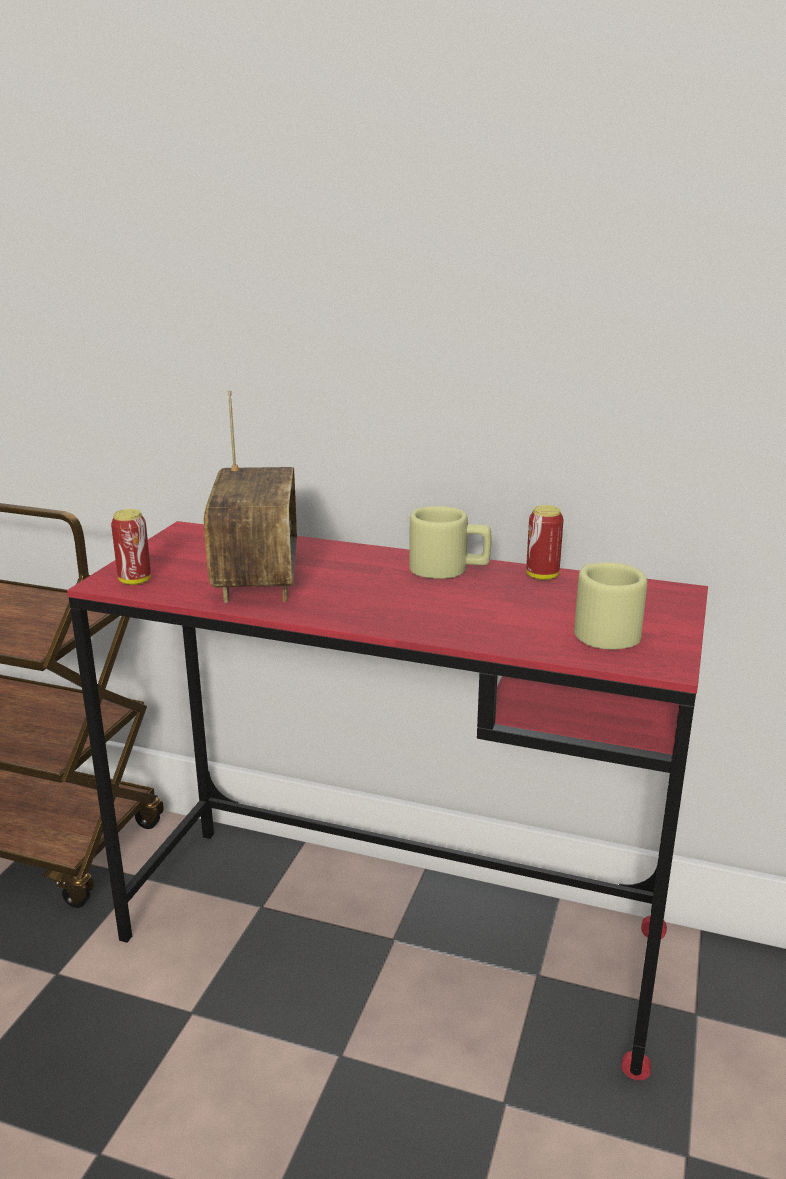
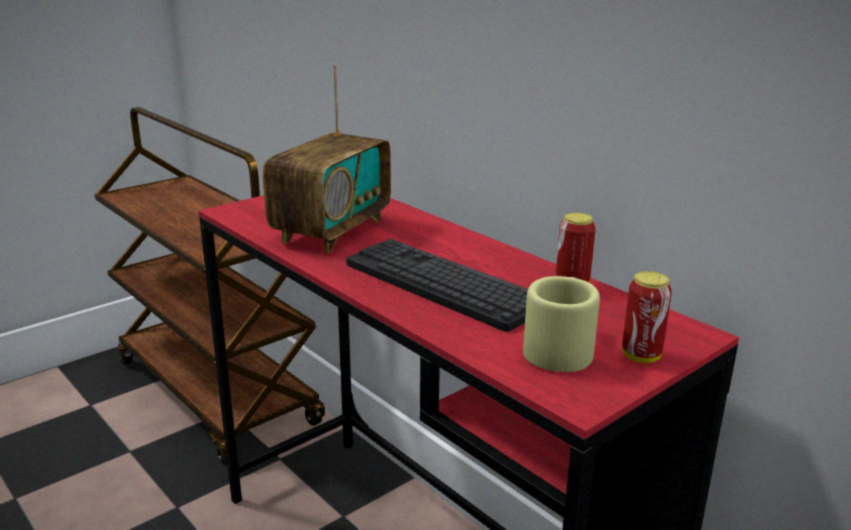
camera: 30 degrees right, 0 degrees up
(135, 581) = (247, 214): can -> can (641, 356)
(436, 603) = (442, 284): none -> keyboard
(449, 569) = (494, 259): beige mug -> none

